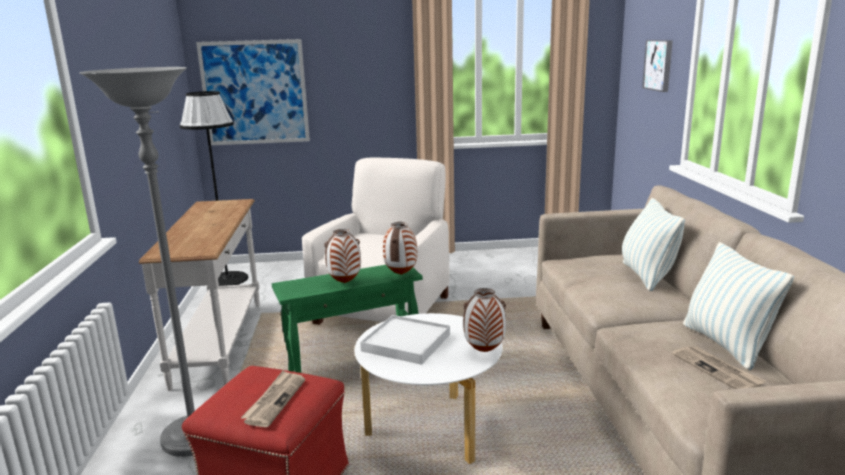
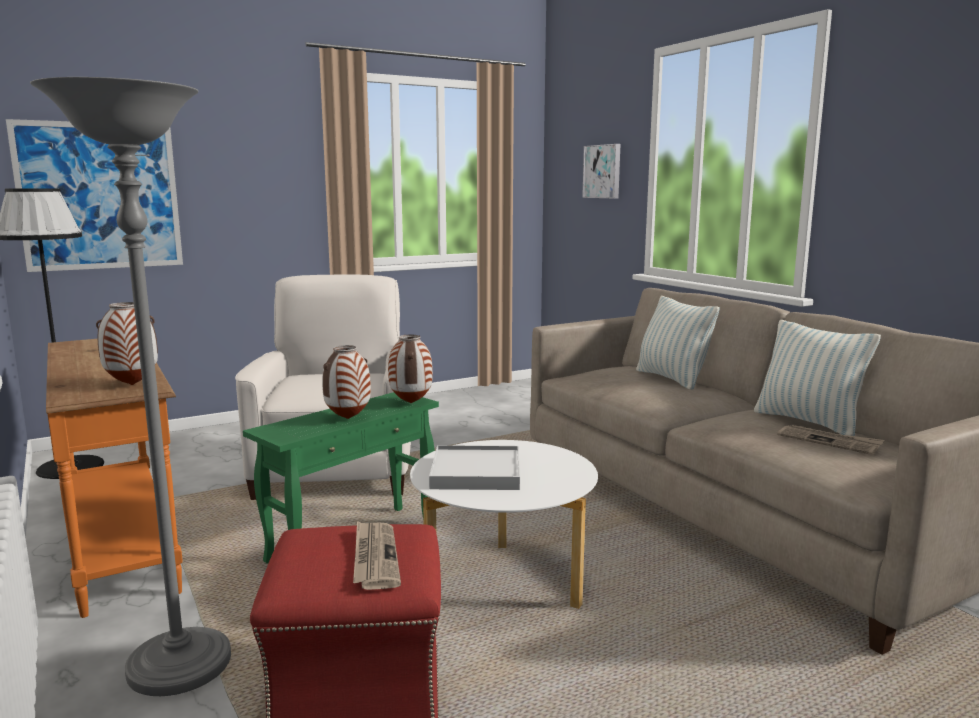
camera: 25 degrees left, 5 degrees down
(221, 342) = (124, 542): white console table -> orange console table
(483, 352) = (575, 467): vase -> vase (131, 385)

